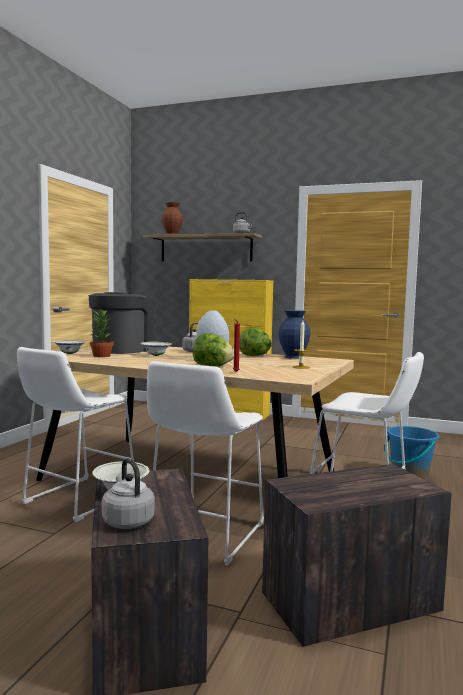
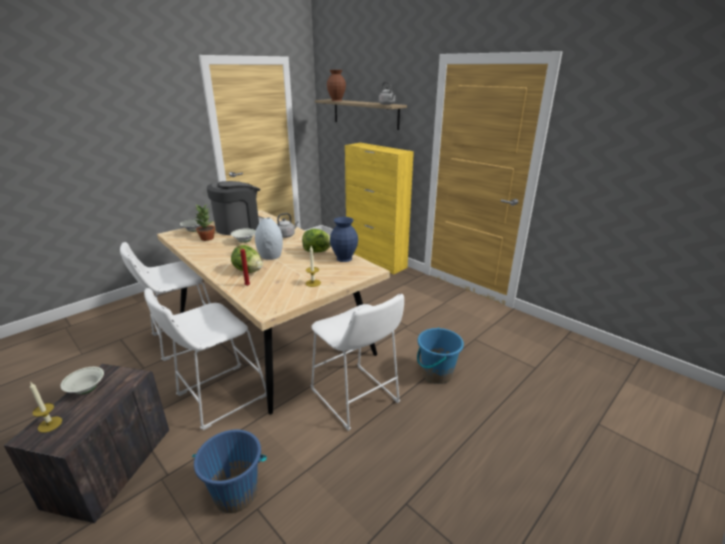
camera: 25 degrees right, 20 degrees up
(127, 521) = (50, 424): grey kettle -> candle
(348, 602) = (236, 493): crate -> blue bucket

